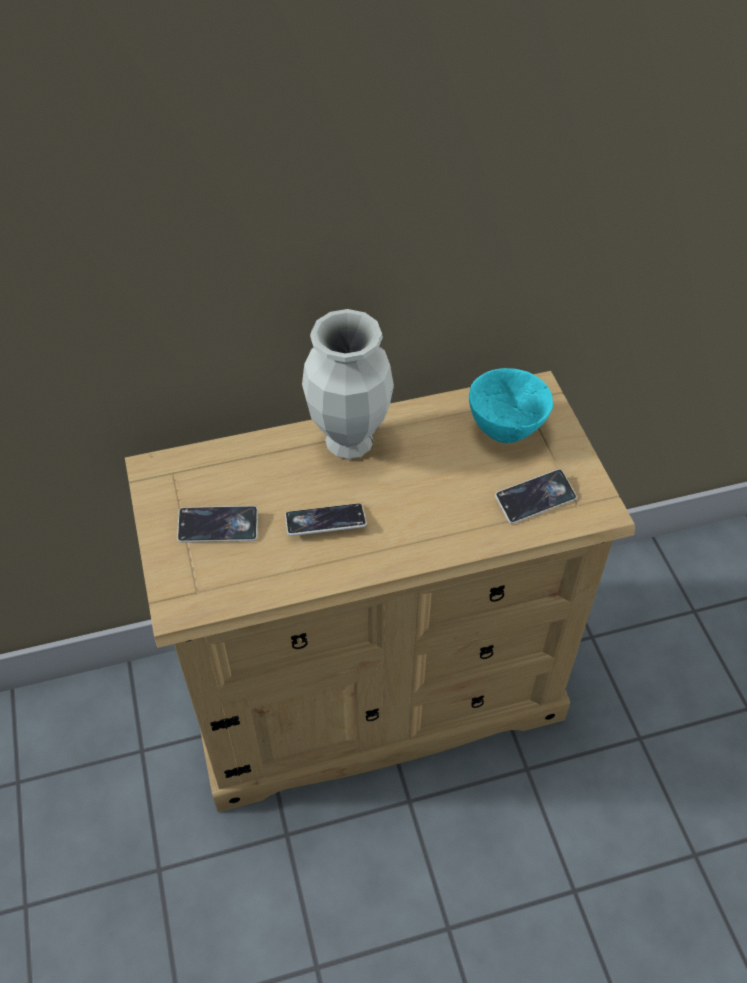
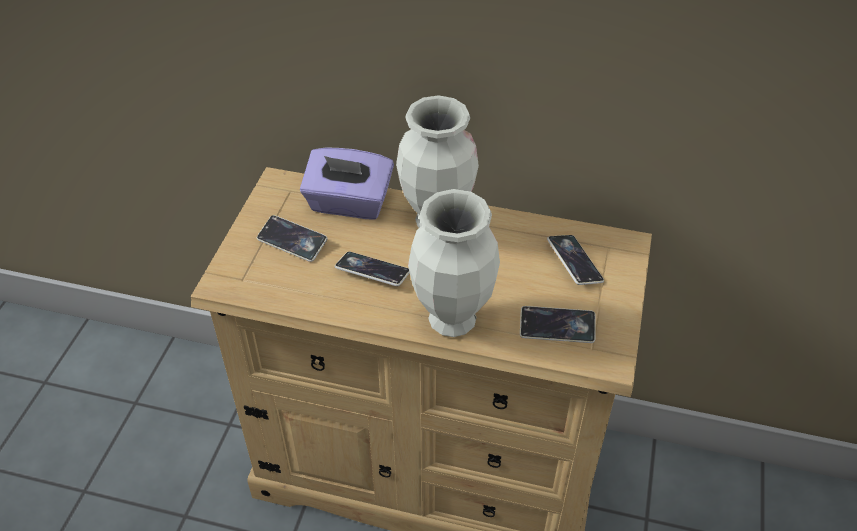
camera: 30 degrees right, 5 degrees down
(246, 461) = (349, 204): none -> purple tissue box
(437, 537) = (452, 321): none -> vase
(505, 428) = (574, 262): turquoise bowl -> phone

